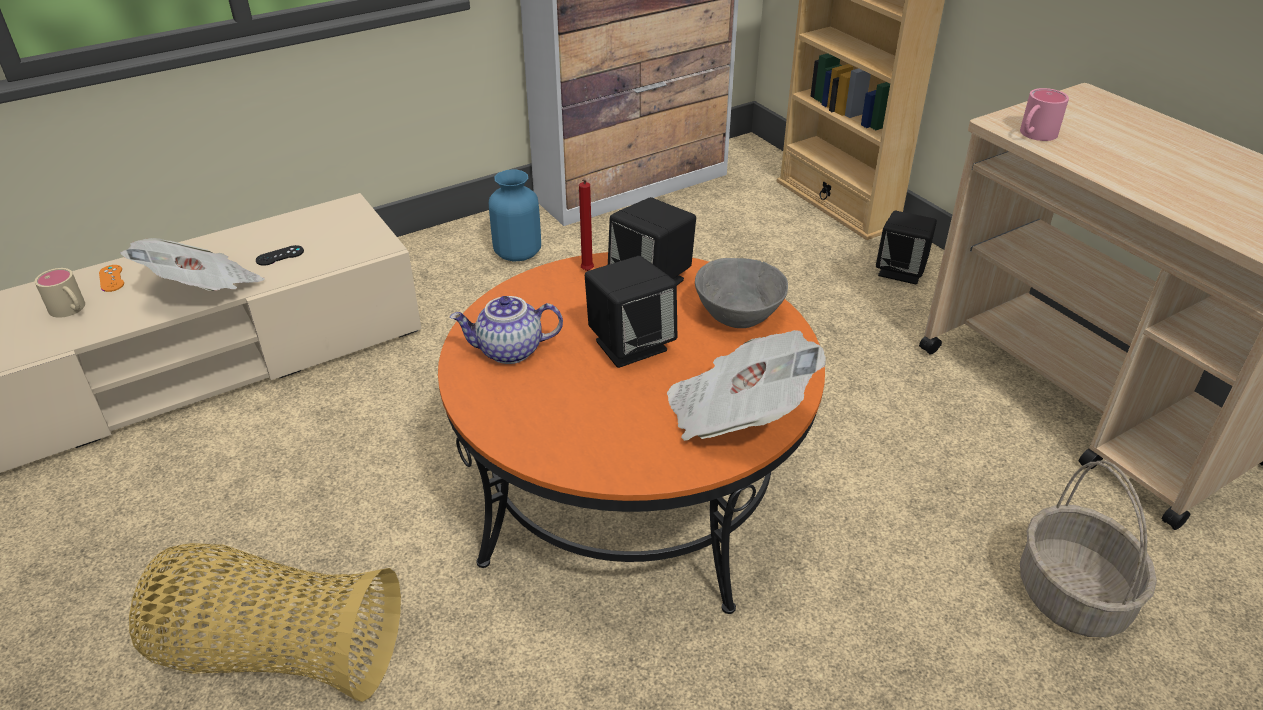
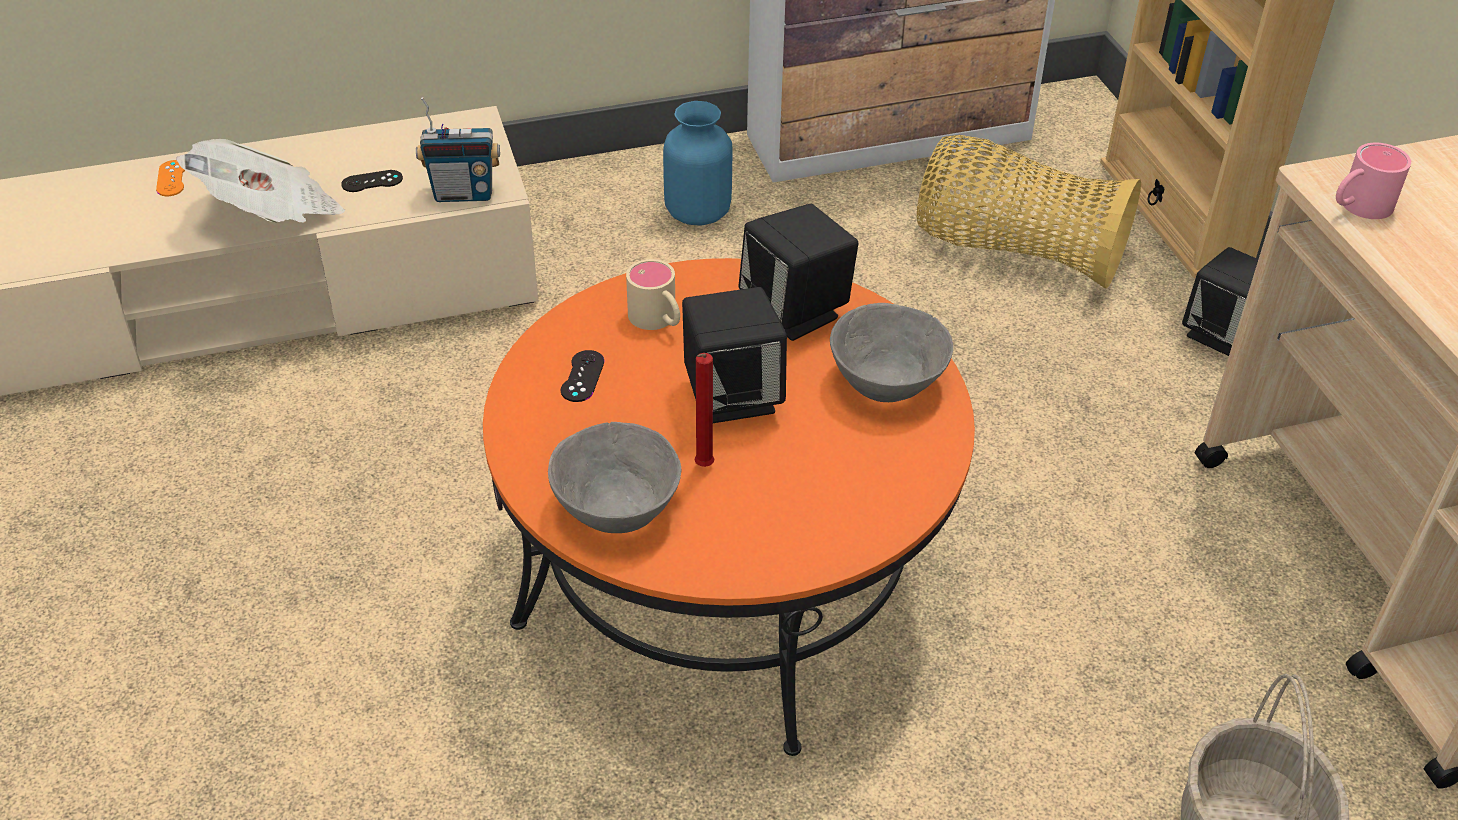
camera: 15 degrees right, 5 degrees up
(71, 310) = (117, 214): beige mug -> beige mug (658, 320)
(278, 653) = (259, 677): basket -> basket (1015, 250)
(355, 253) = (463, 194): none -> radio
(509, 351) = (582, 376): teapot -> black game controller
(576, 440) = (618, 508): none -> grey bowl
(586, 272) = (718, 284): red candle -> red candle (702, 467)
(737, 414) = (824, 516): newspaper -> none

